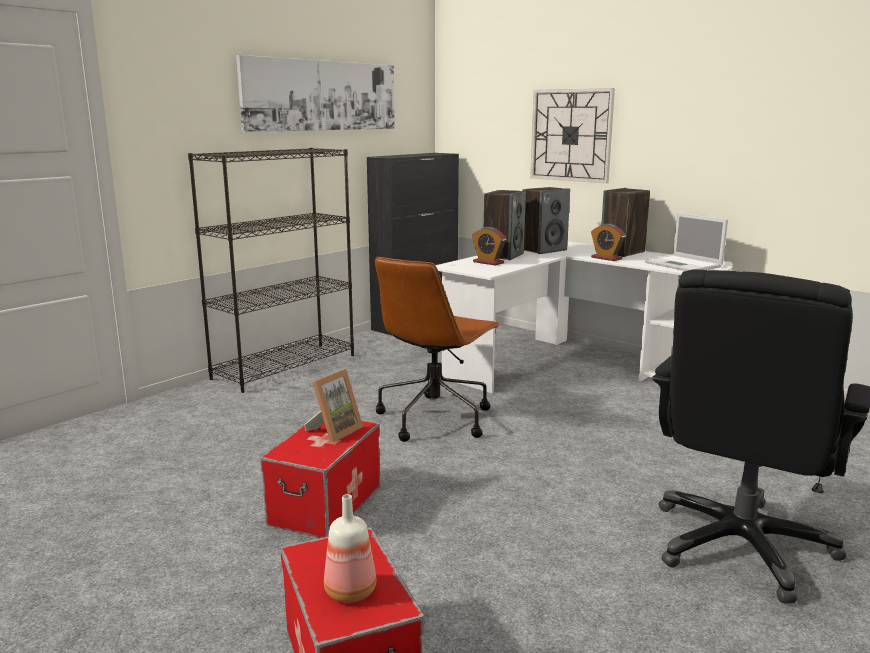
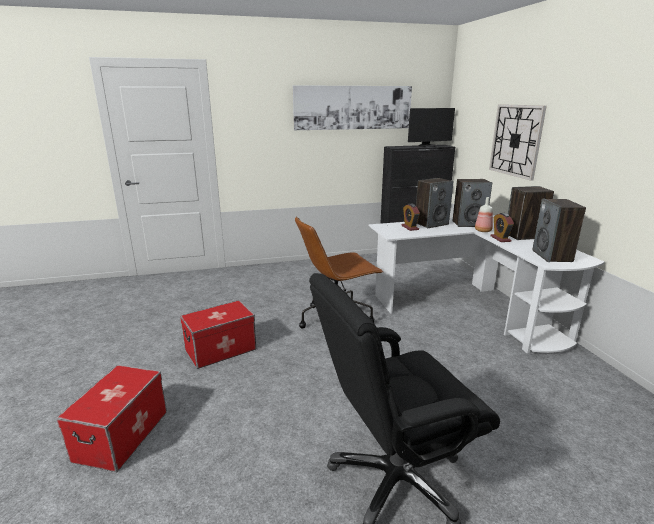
camera: 35 degrees right, 5 degrees up
(285, 366) = (306, 266): black bookcase -> none
(334, 431) = (228, 312): picture frame -> none
(349, 590) = (103, 398): bottle -> bottle (482, 230)
(424, 154) = (428, 146): none -> monitor
(684, 265) = (552, 256): laptop -> speaker

